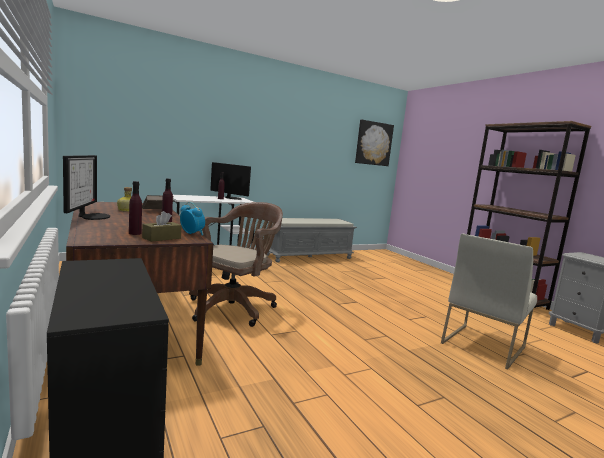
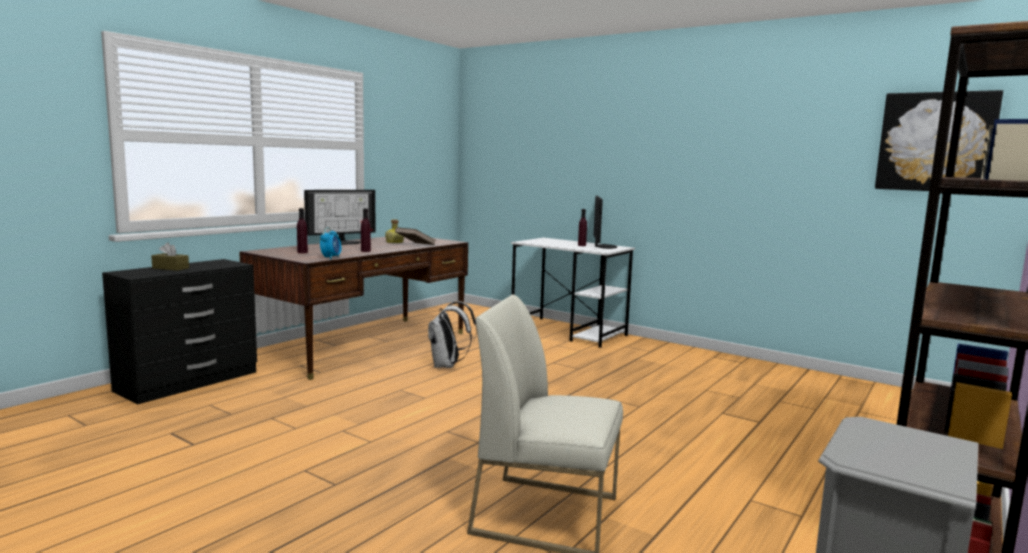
camera: 65 degrees right, 0 degrees up
(161, 238) = (297, 256): brown tissue box -> brown tissue box (170, 268)
(234, 307) = (447, 366): brown office chair -> white backpack
(309, 256) = (733, 363): grey bench -> none

